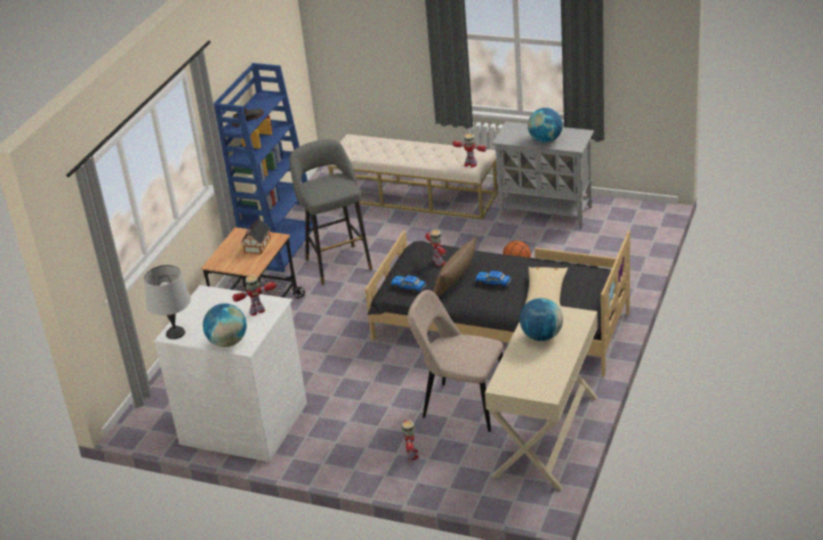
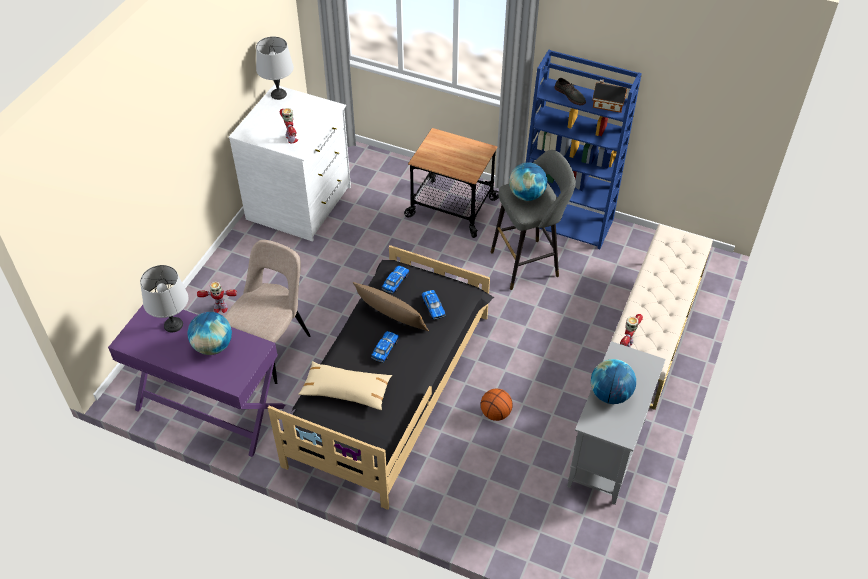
camera: 90 degrees right, 15 degrees up
(228, 342) = (253, 123): globe -> globe (526, 195)
(256, 246) = (459, 161): toy house -> toy house (607, 103)
(438, 262) = (433, 307): toy robot -> toy car
(520, 367) = (173, 325): none -> grey table lamp
(547, 436) = (209, 408): beige desk -> purple desk

